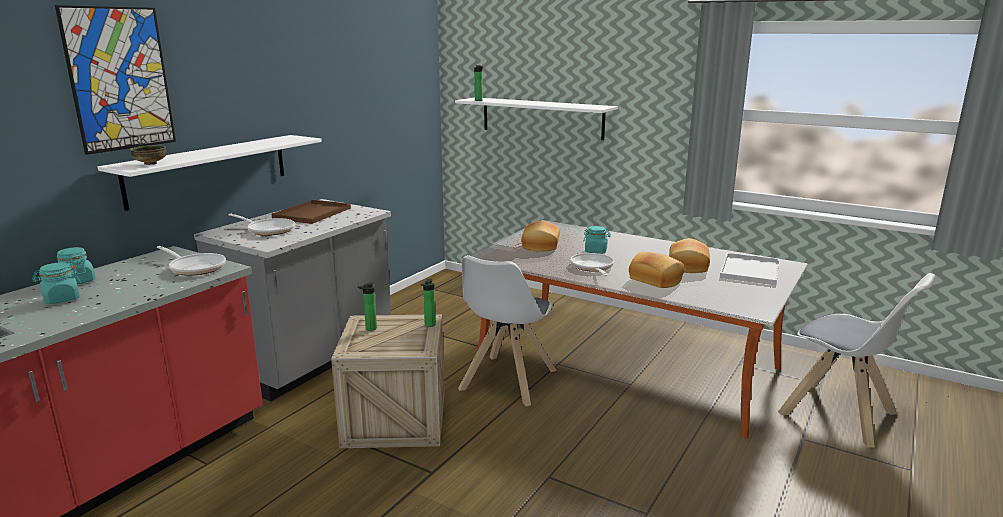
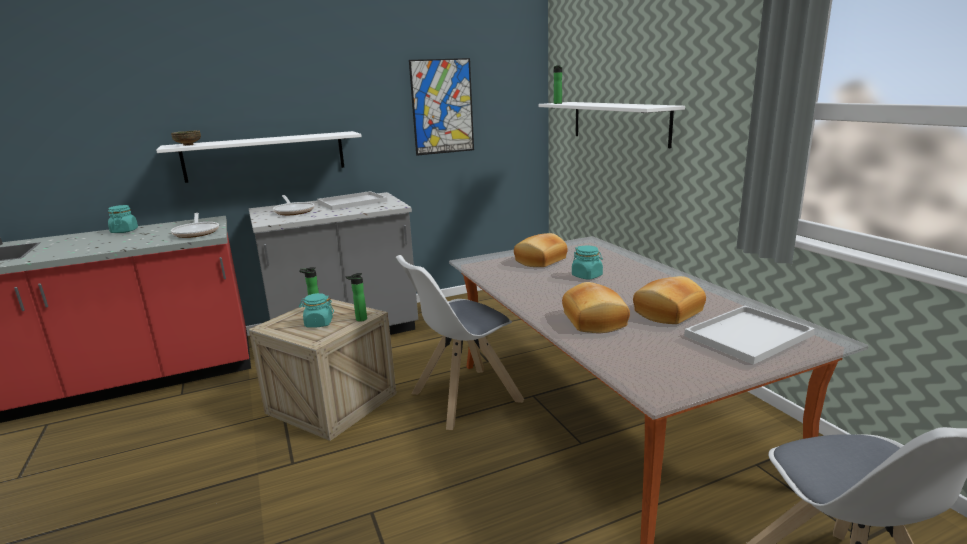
camera: 35 degrees right, 0 degrees up
(61, 299) = (90, 241): turquoise jar -> turquoise jar (318, 323)
(120, 79) = (180, 77): picture -> picture (442, 107)
(312, 213) = (351, 202): brown tray -> white tray
(592, 267) = (549, 292): frying pan -> none

